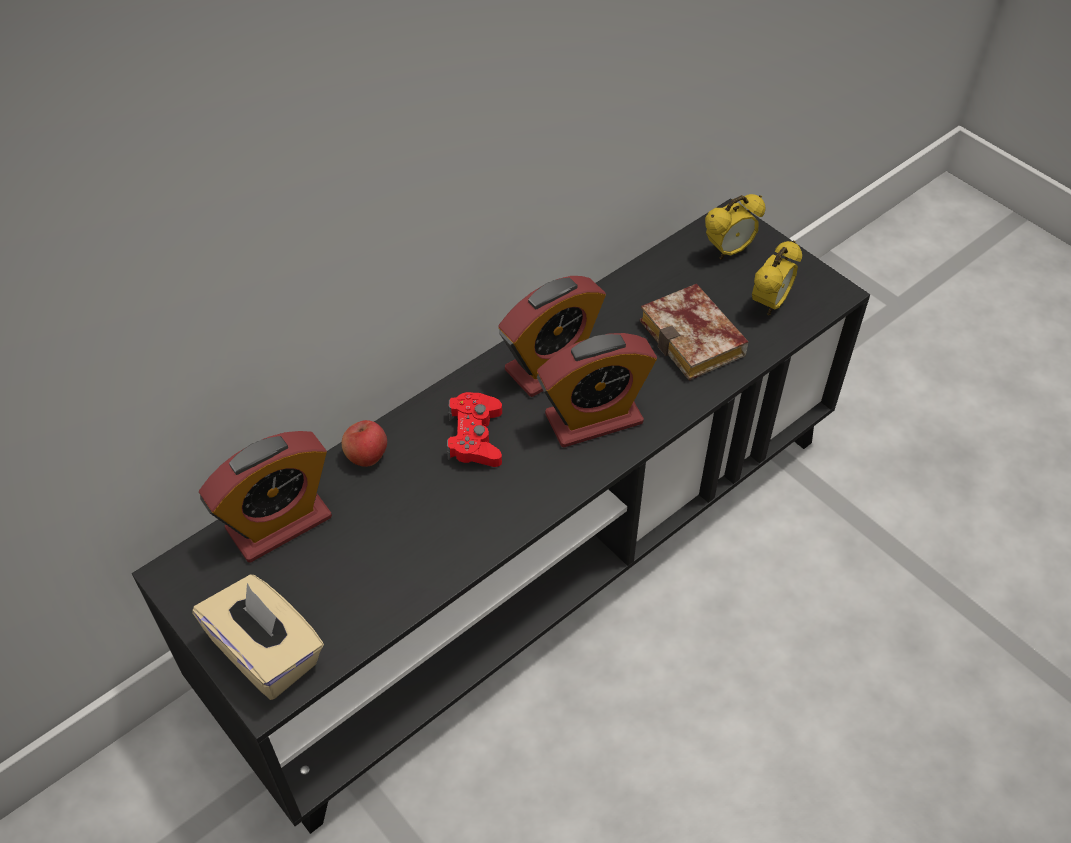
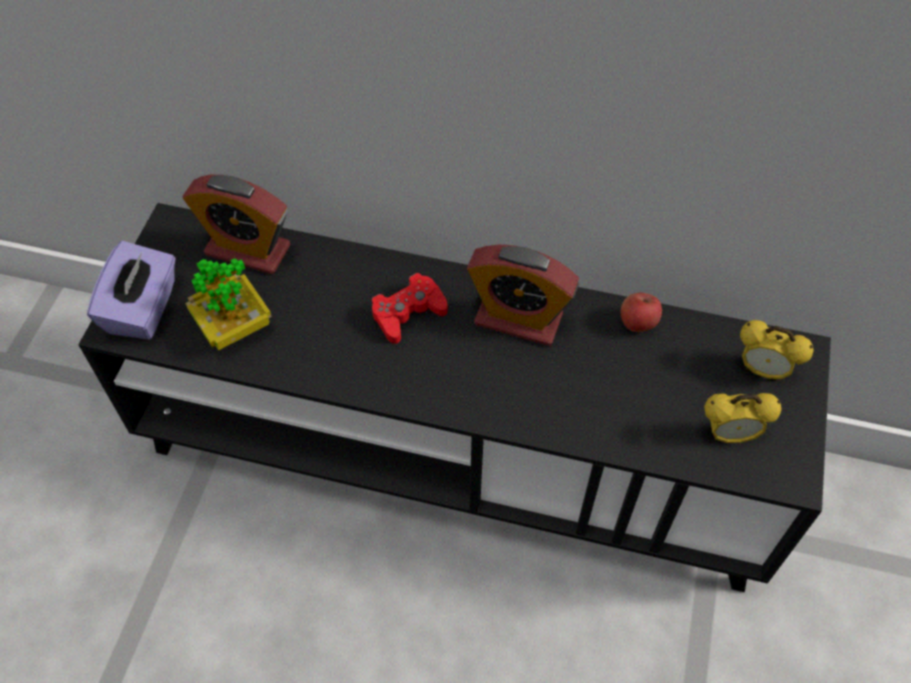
camera: 55 degrees right, 5 degrees up
(267, 653) = (143, 309): beige tissue box -> purple tissue box
(364, 582) = (233, 326): none -> potted plant
(367, 456) = (340, 261): apple -> apple (637, 323)
(594, 419) = (488, 377): alarm clock -> none
(697, 340) = (634, 403): book -> none

